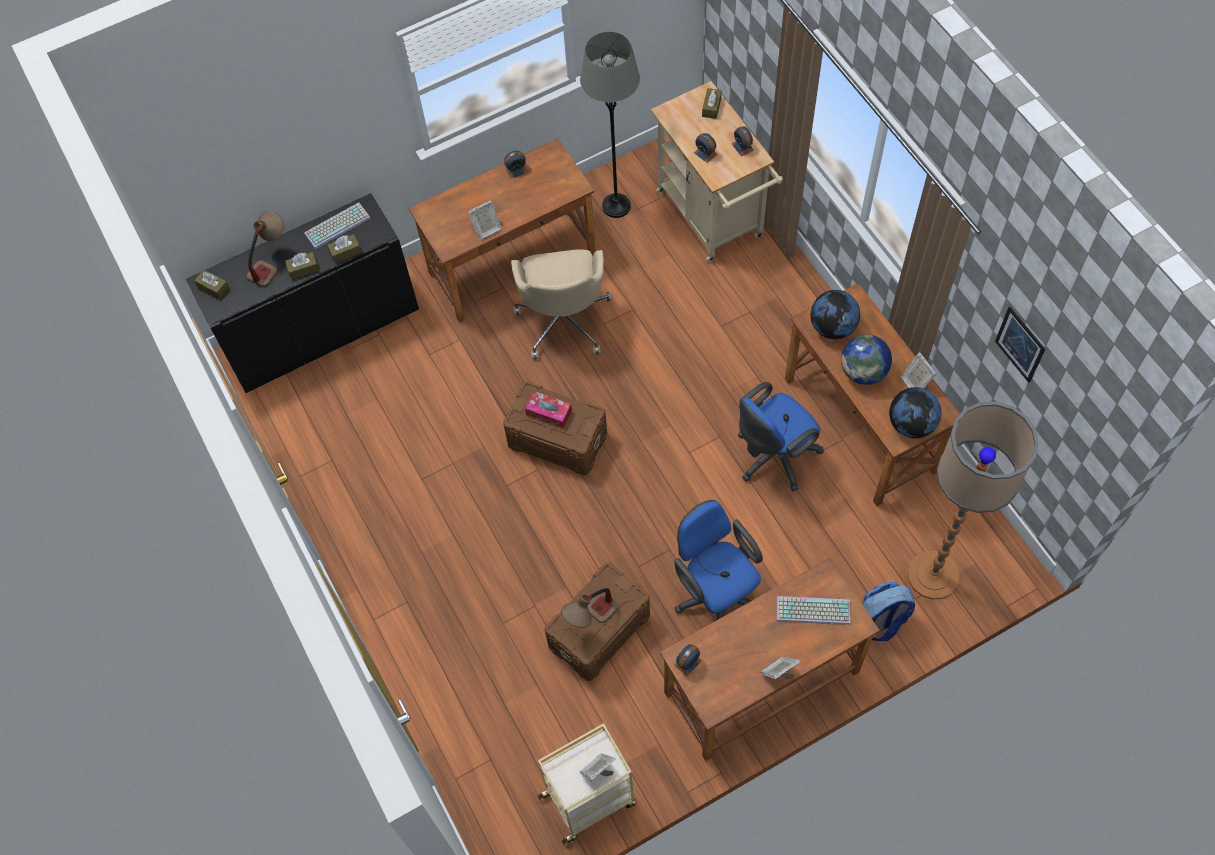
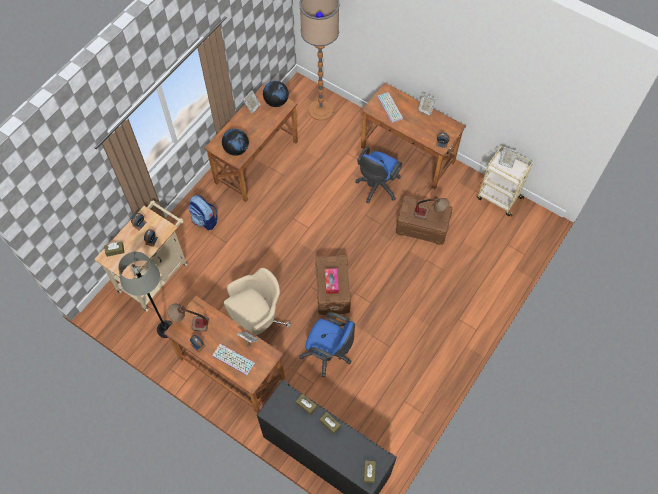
camera: 120 degrees left, 0 degrees up
(270, 263) = (335, 447): table lamp -> table lamp (190, 323)
(337, 224) = (289, 421): keyboard -> keyboard (232, 360)
(773, 457) = (293, 191): blue office chair -> blue office chair (329, 354)
(863, 372) = (256, 129): globe -> none
(880, 622) = (354, 122): backpack -> backpack (205, 220)
(1020, 344) = (248, 29): picture -> none

